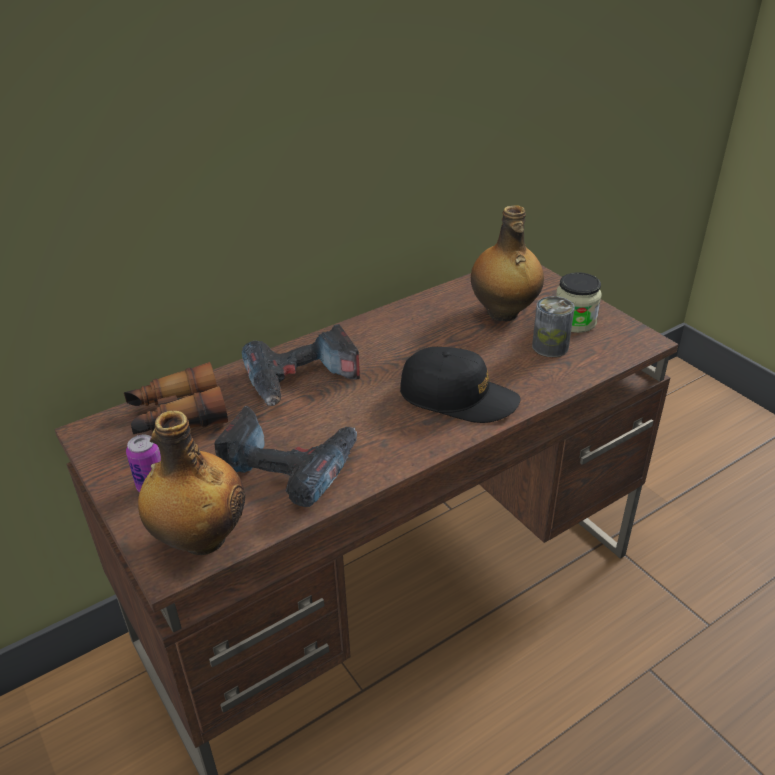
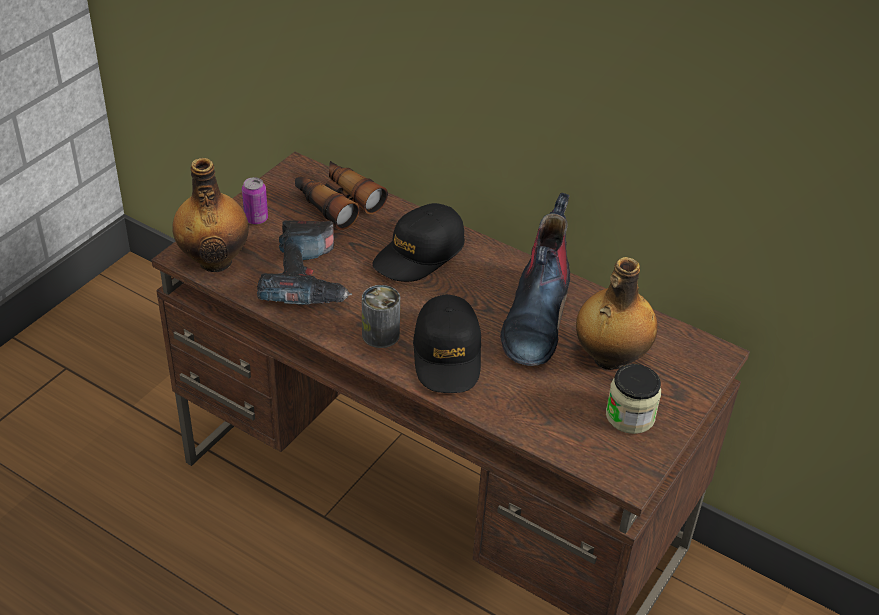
camera: 65 degrees right, 5 degrees up
(302, 380) = (419, 253): power drill -> black cap
(434, 336) = (536, 317): none -> boot
(550, 346) = (569, 404): can -> can (380, 334)

